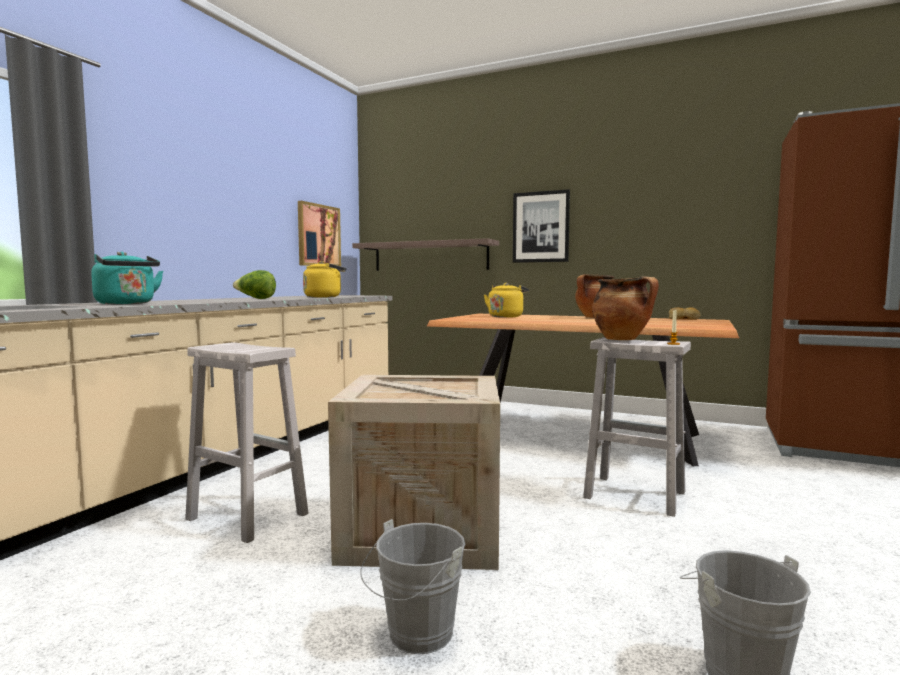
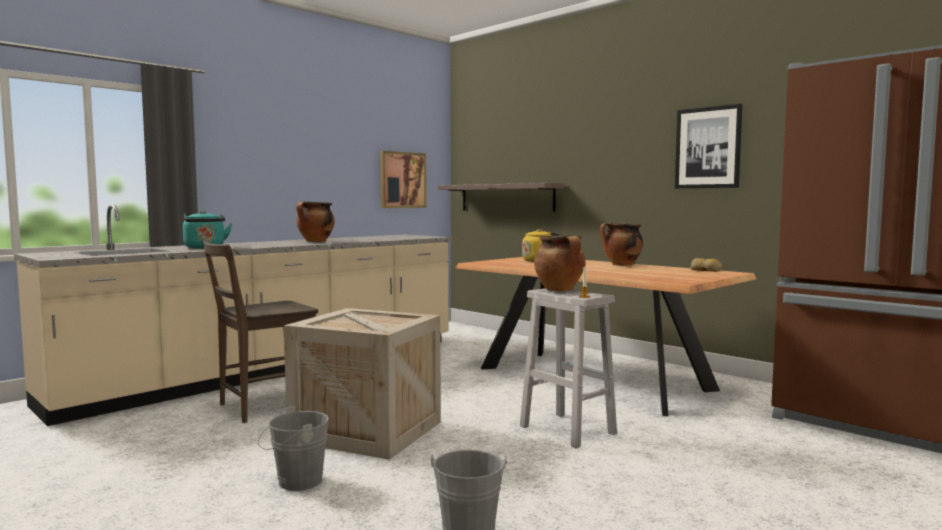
camera: 20 degrees right, 0 degrees up
(246, 516) = (263, 407): white stool -> brown chair
(256, 299) = (315, 241): lettuce -> cooking pot
(325, 297) = (379, 239): yellow kettle -> none
(541, 227) = (600, 170): picture -> picture (708, 148)

